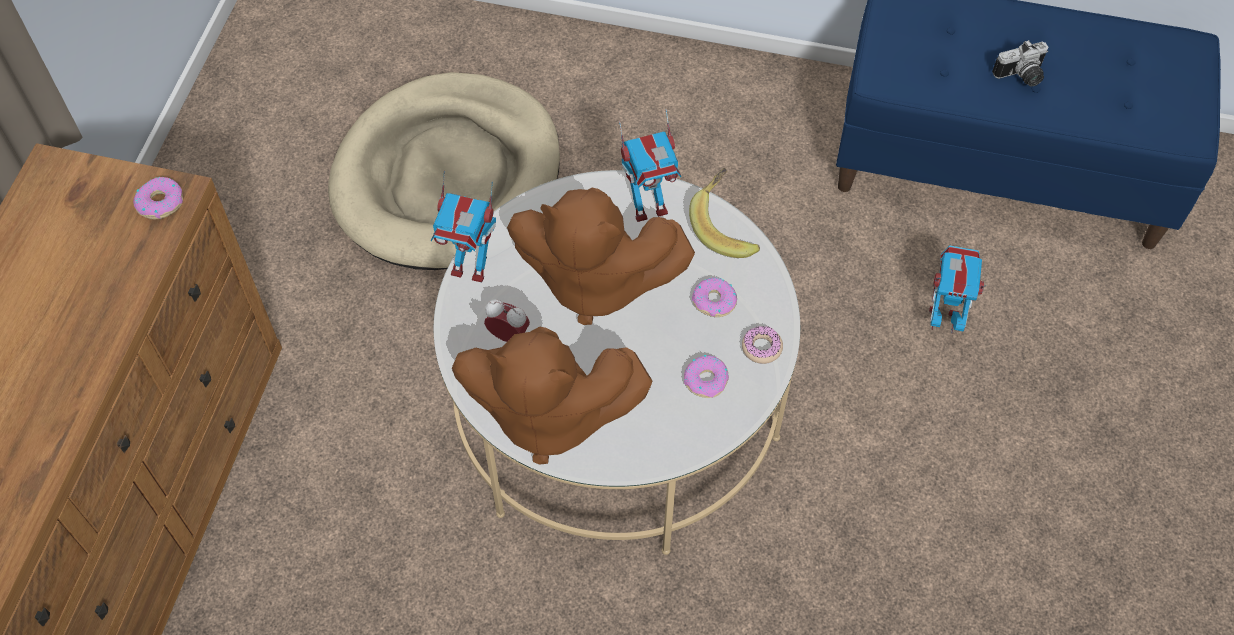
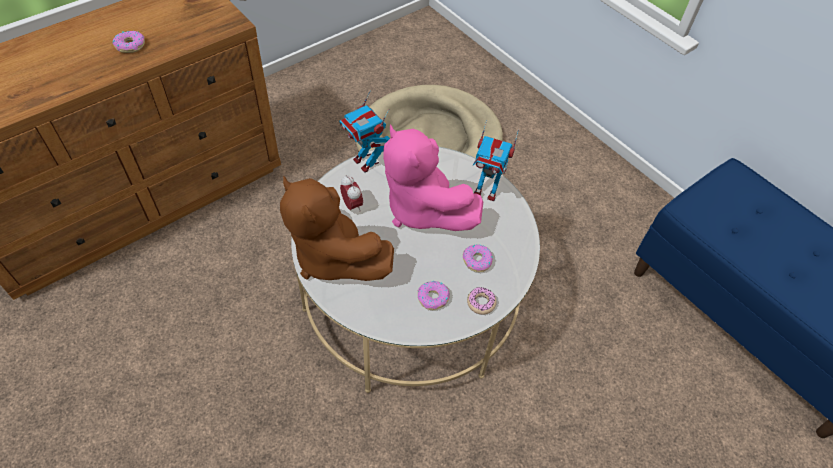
camera: 35 degrees right, 5 degrees down
(160, 203) = (222, 23): donut -> donut (130, 45)
(594, 281) = (421, 209): brown plush toy -> pink plush toy
(727, 226) = (521, 227): banana -> none
(943, 319) = (639, 383): toy robot -> none
(1021, 76) = (787, 261): camera -> none

